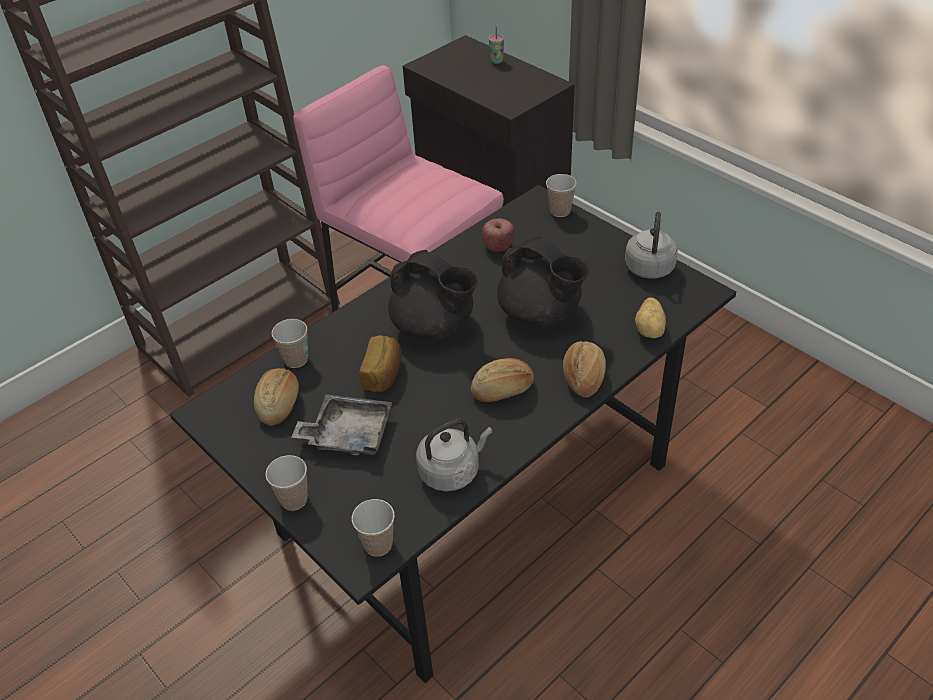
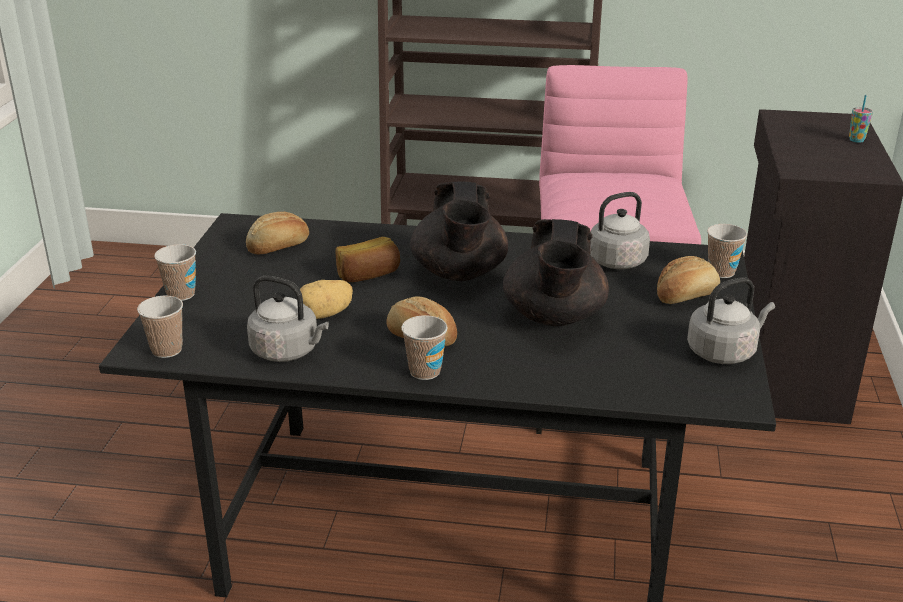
camera: 50 degrees right, 15 degrees down
(296, 360) = (337, 233): cup -> cup (425, 371)
(348, 434) = (278, 288): grey tray -> none
(498, 247) = (614, 262): apple -> grey kettle
(583, 377) = (496, 374): bread -> bread (685, 296)
(650, 329) = (623, 388): potato -> potato (326, 314)

